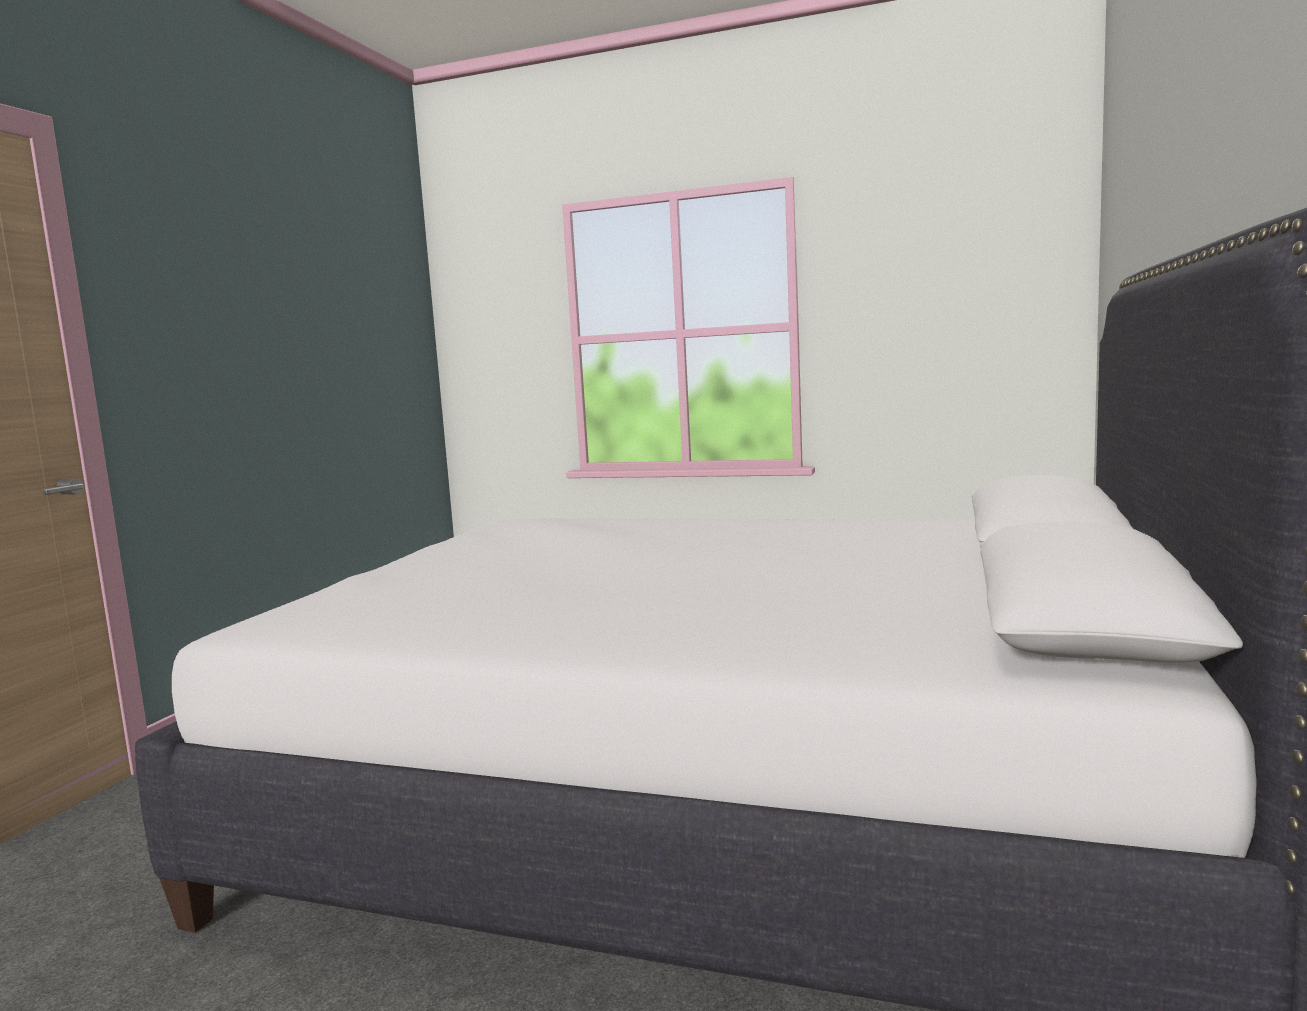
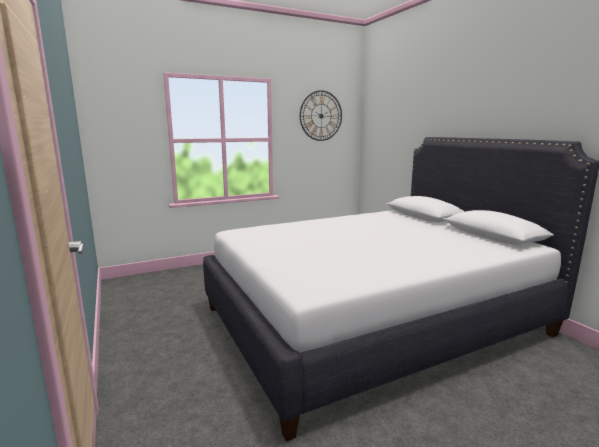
camera: 45 degrees left, 5 degrees up
(946, 253) = (321, 116): none -> wall clock

